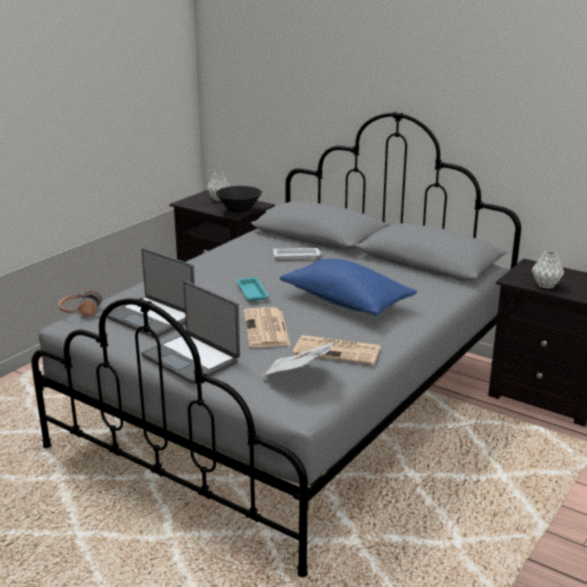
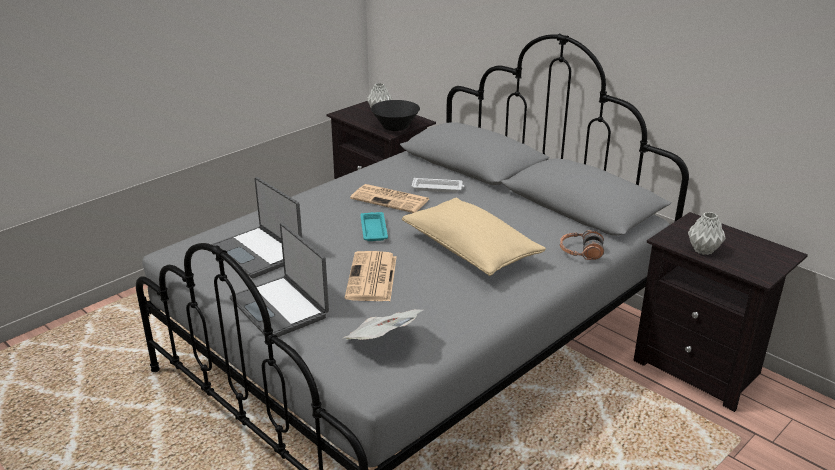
camera: 10 degrees right, 5 degrees up
(80, 311) = (190, 238): headphones -> headphones (580, 252)
(338, 350) = (439, 313): newspaper -> newspaper (391, 199)
(346, 302) = (470, 251): blue pillow -> beige pillow

